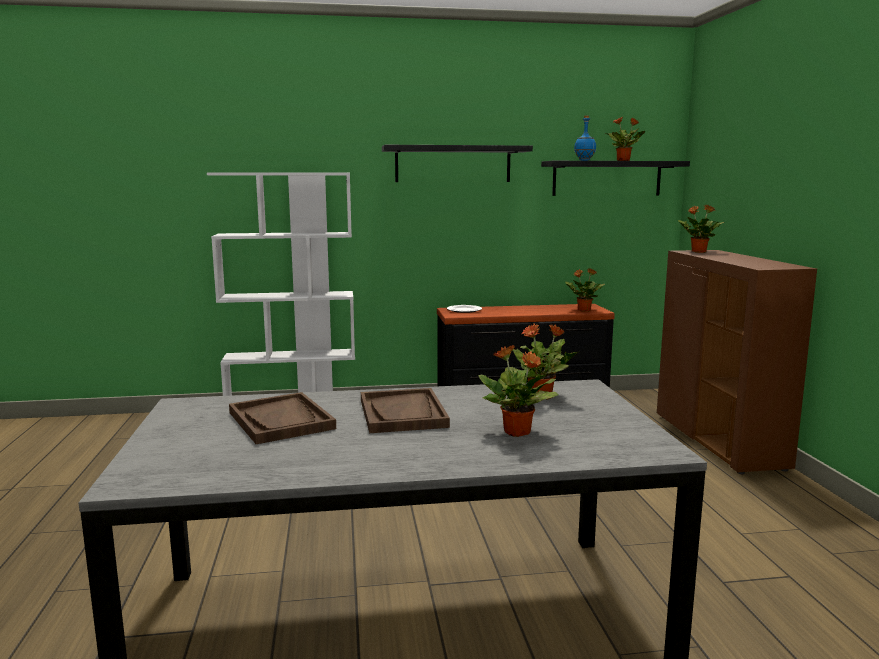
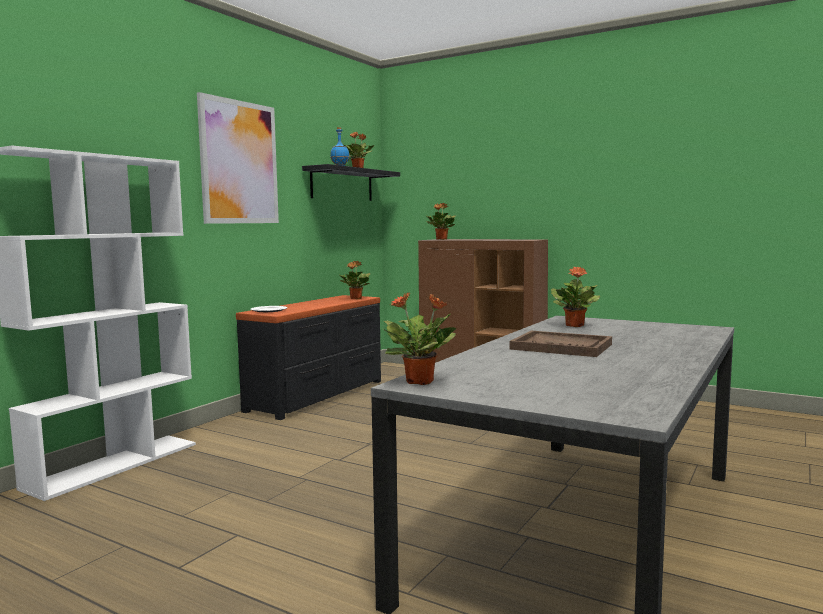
camera: 50 degrees left, 5 degrees down
(281, 420) = (525, 368): brown tray -> none
(453, 164) = (239, 162): black shelf -> picture
(517, 432) = (643, 338): potted plant -> potted plant (421, 382)

